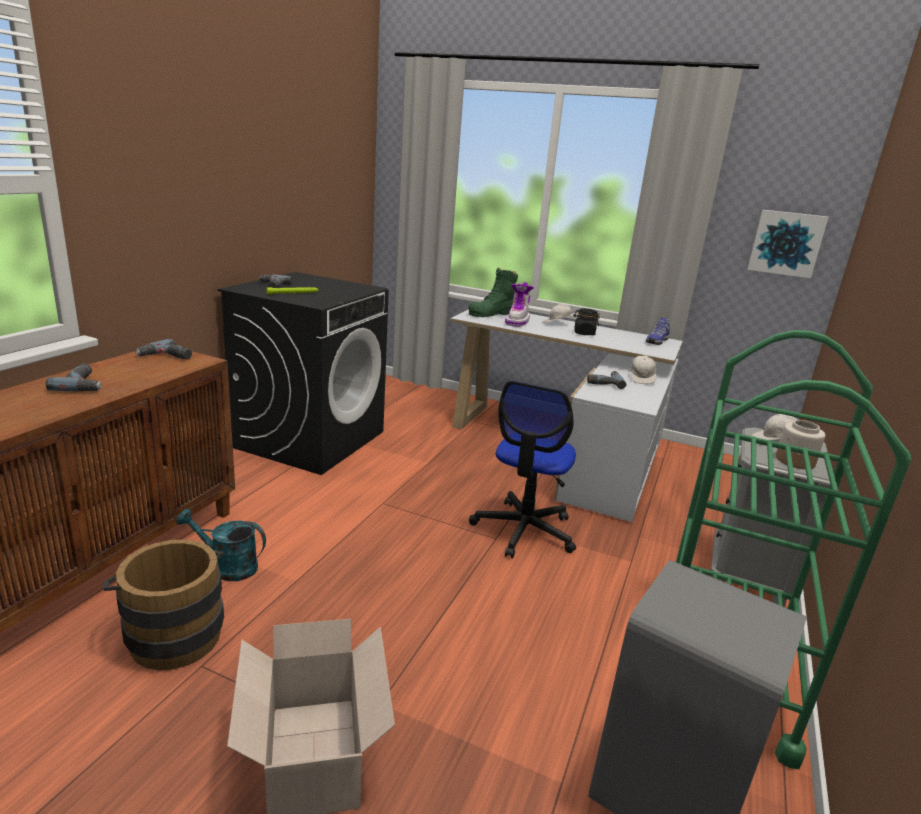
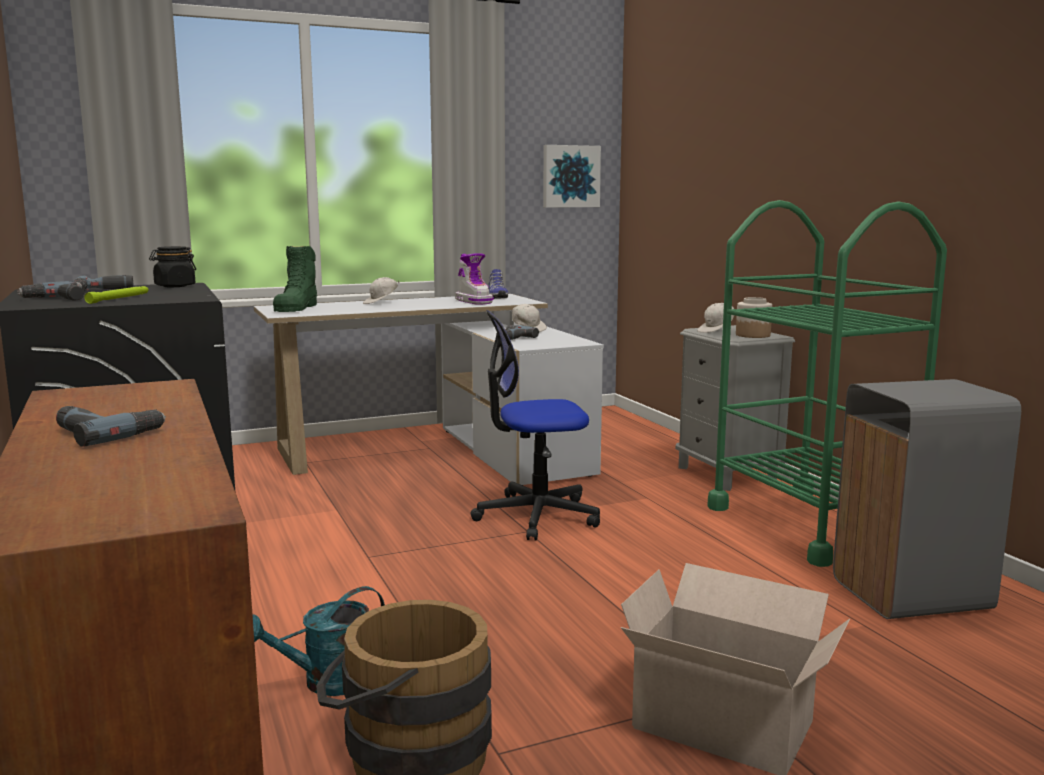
camera: 45 degrees left, 10 degrees down
(166, 357) = (103, 394): power drill -> power drill (103, 290)
(517, 321) = (343, 308): boot -> boot (474, 301)
(524, 530) = (536, 516): office chair -> office chair turned 105 degrees clockwise
(584, 333) = (427, 303): black jar -> black jar (174, 286)

